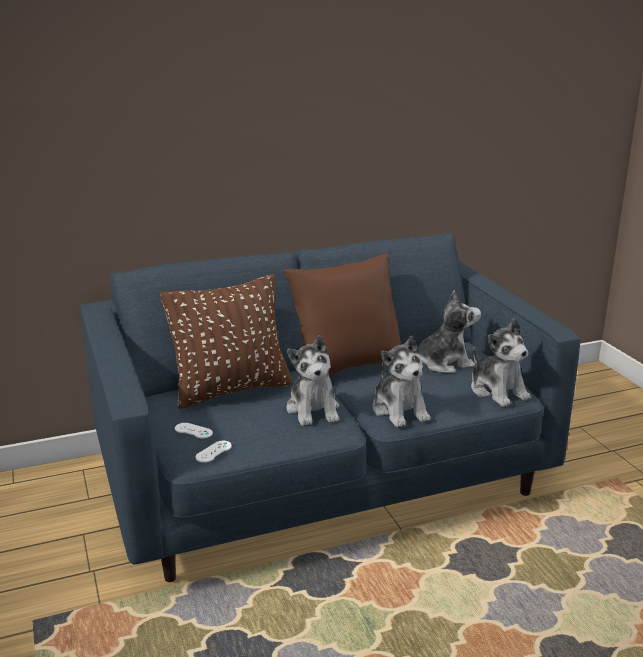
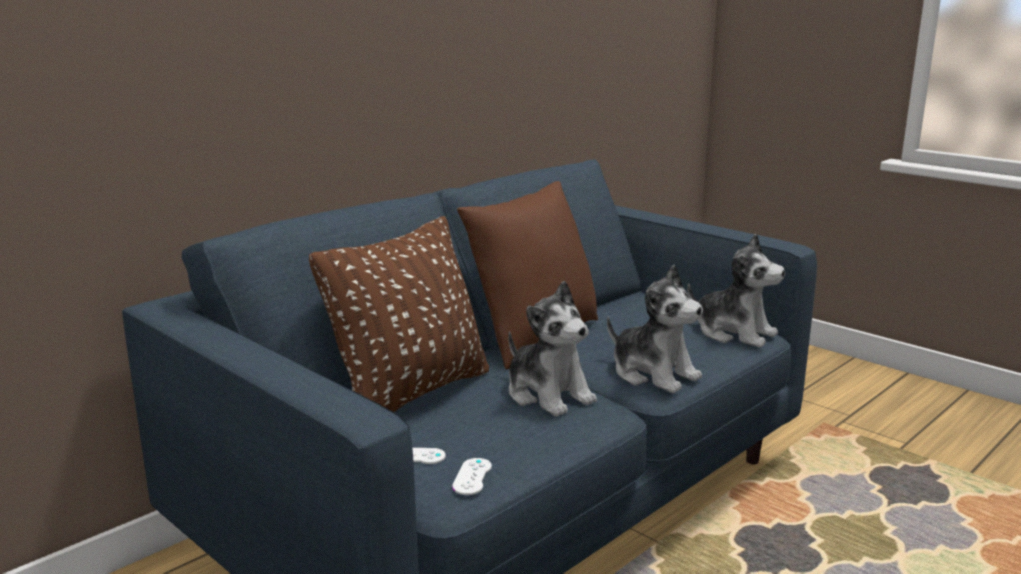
camera: 25 degrees left, 5 degrees down
(443, 363) = (642, 315): plush toy -> none

